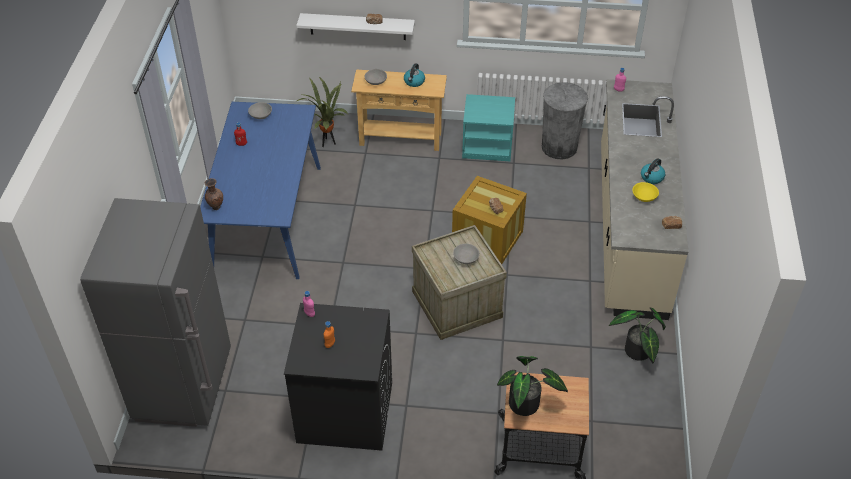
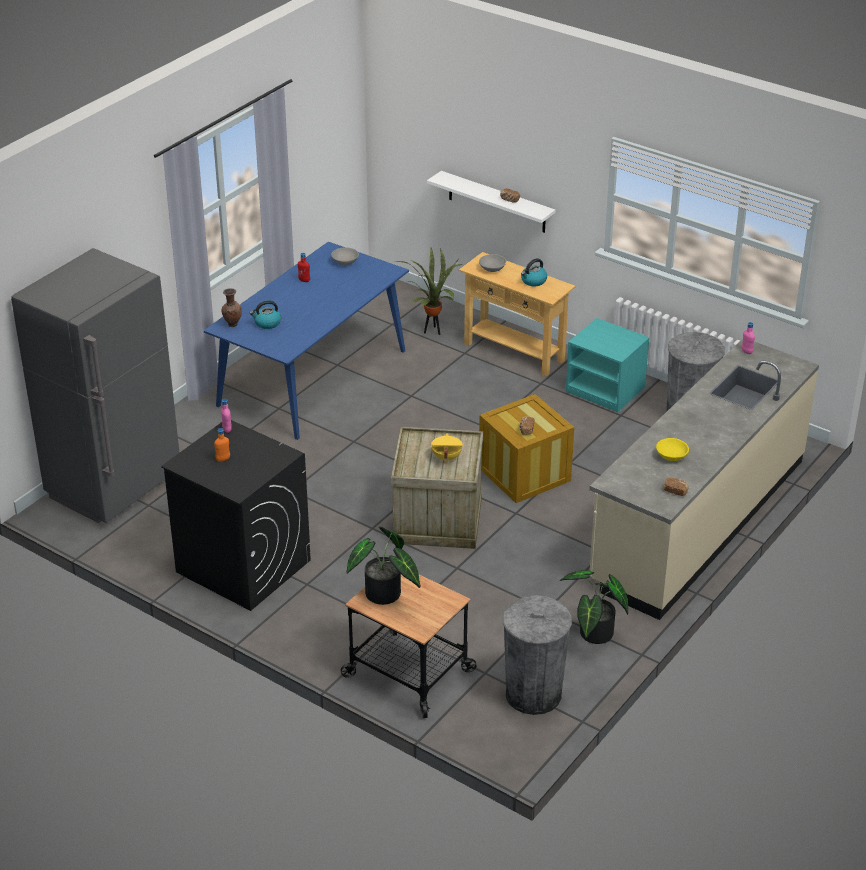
camera: 30 degrees right, 10 degrees down
(466, 259) = (446, 457): grey bowl -> yellow cooking pot
(637, 422) = (533, 694): none -> grey trash can
(651, 178) = (699, 442): kettle -> kettle (267, 323)

